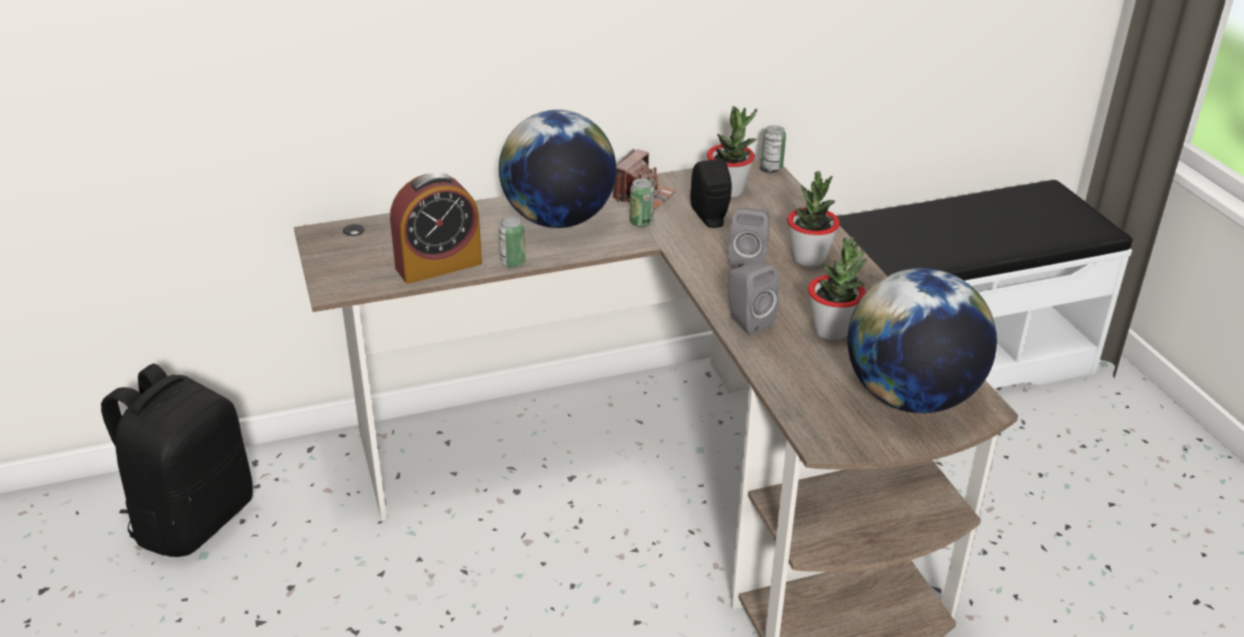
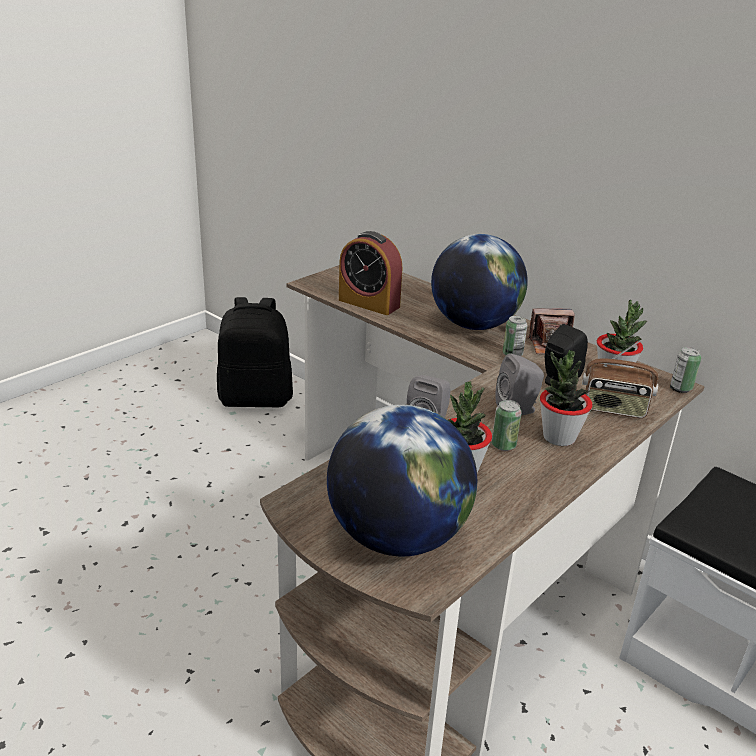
camera: 60 degrees right, 5 degrees down
(513, 262) = (401, 324): can -> can (503, 445)
(781, 213) = (614, 409): none -> radio

